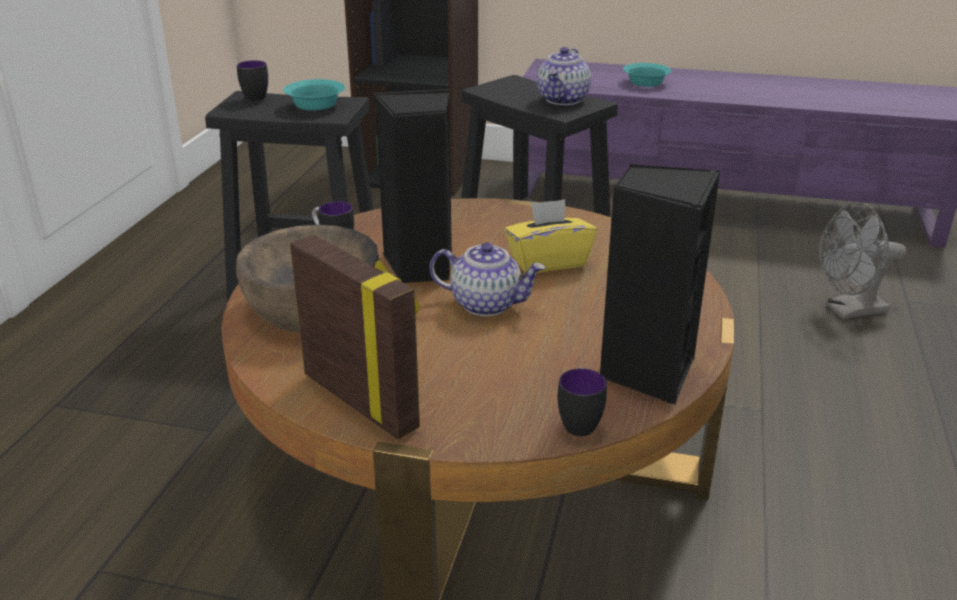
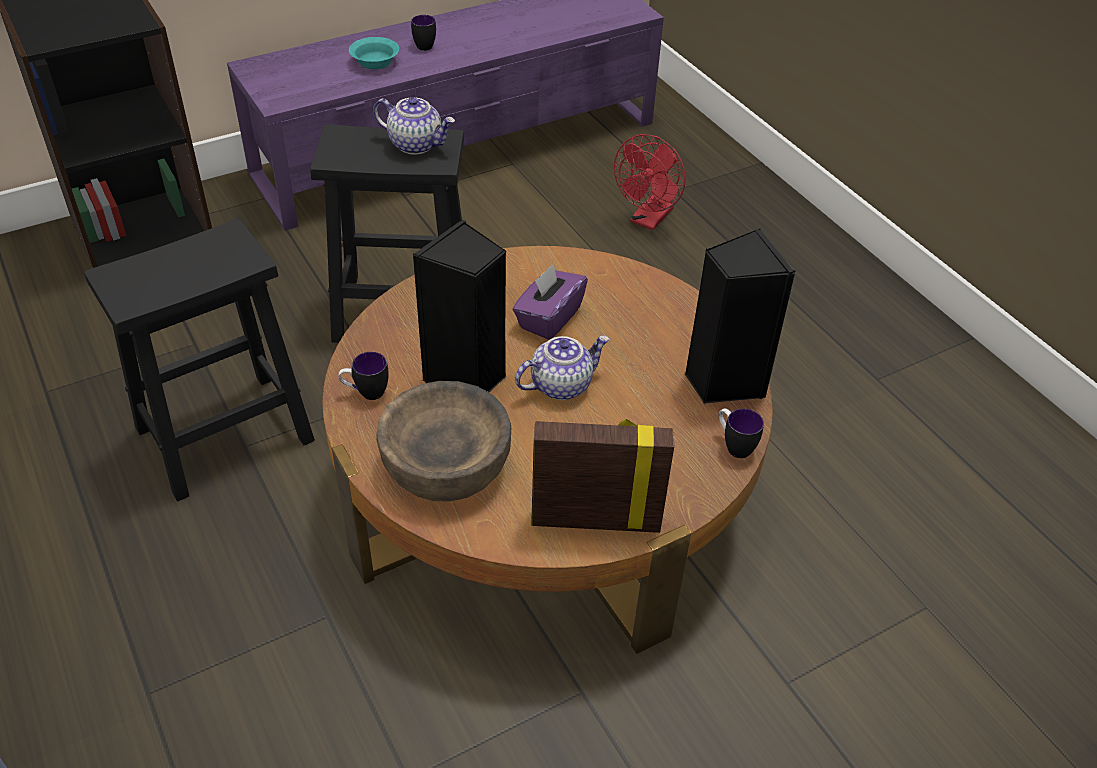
camera: 45 degrees left, 15 degrees up
(258, 97) = (126, 270): mug -> mug (422, 45)
(317, 105) = (208, 254): turquoise bowl -> none
(548, 262) = (549, 318): yellow tissue box -> purple tissue box
(563, 100) = (416, 144): teapot -> teapot turned 45 degrees counterclockwise
(848, 311) = (648, 220): grey fan -> red fan

